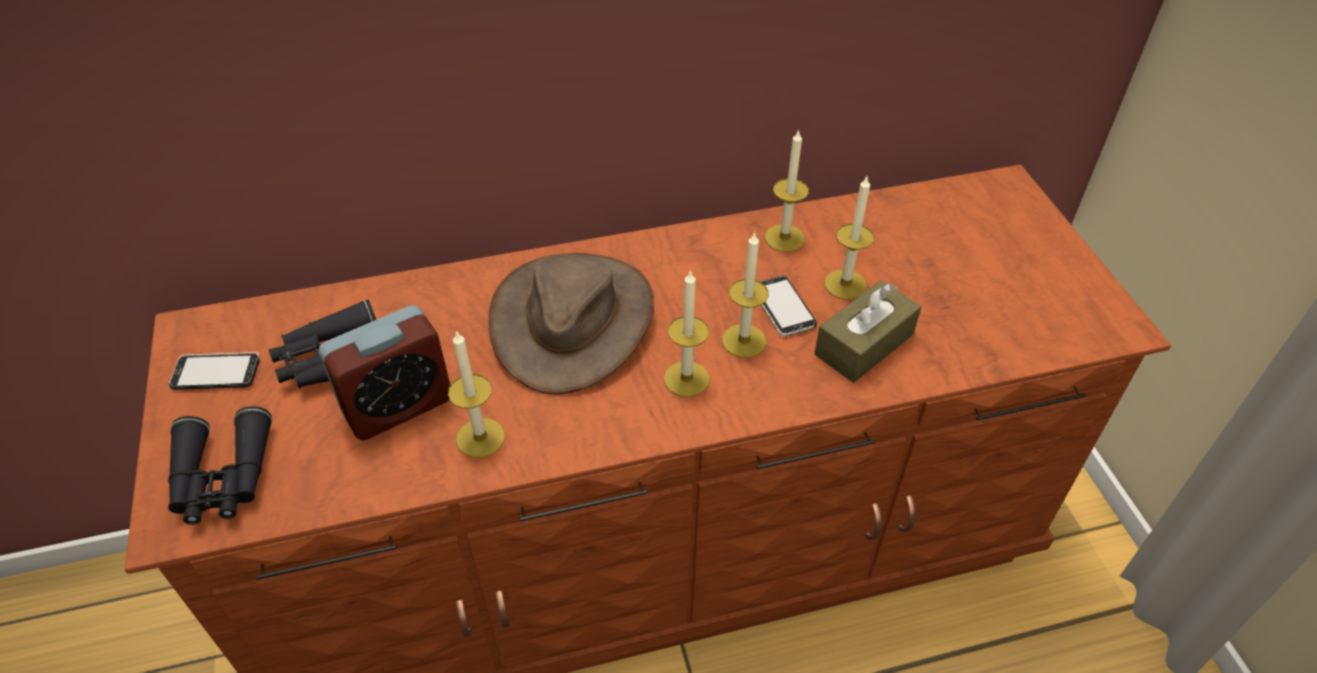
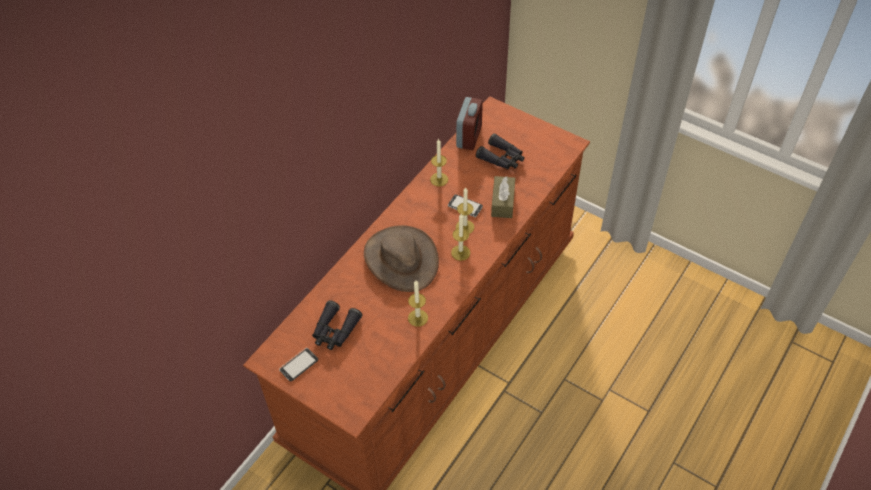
camera: 40 degrees left, 5 degrees up
(222, 478) = (350, 391): black binoculars -> black binoculars (502, 158)
(398, 406) = (378, 328): alarm clock -> alarm clock (469, 137)
(845, 284) = (476, 184): candle -> none

